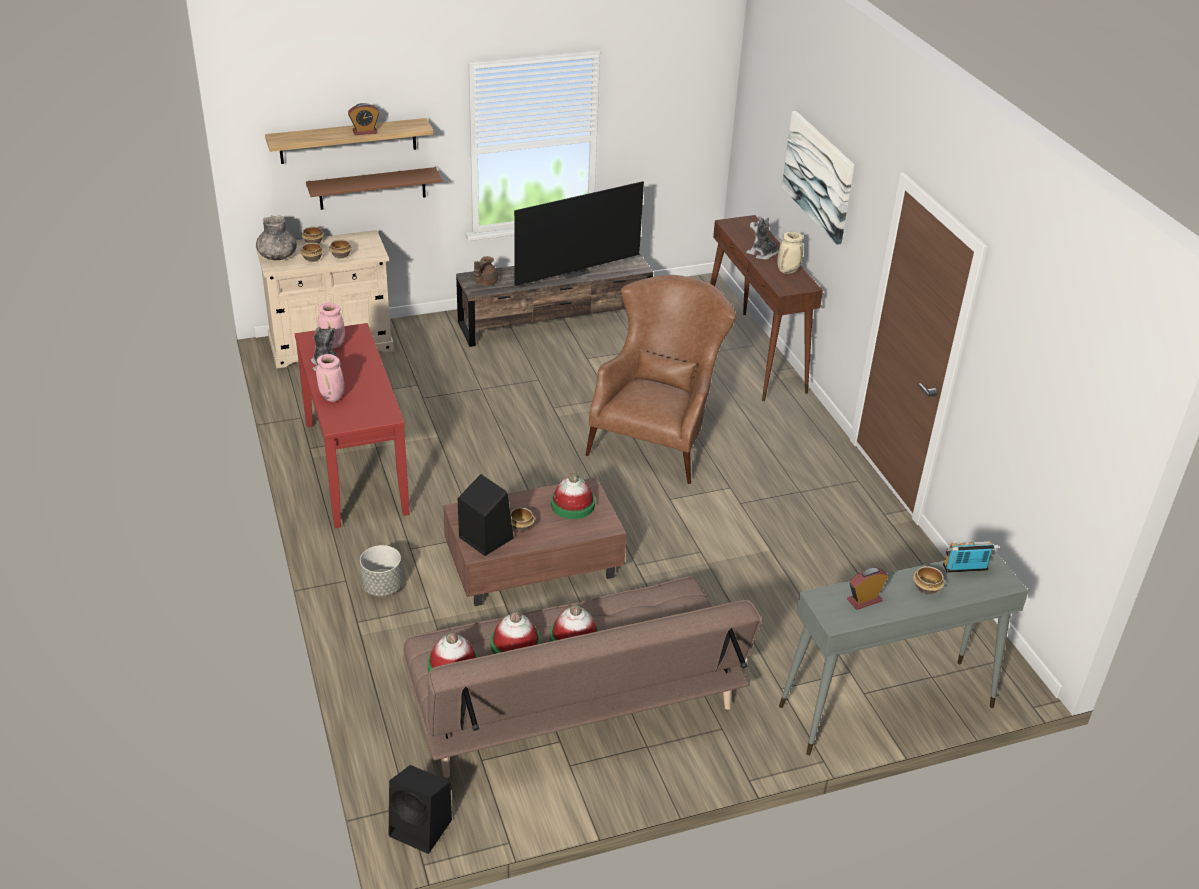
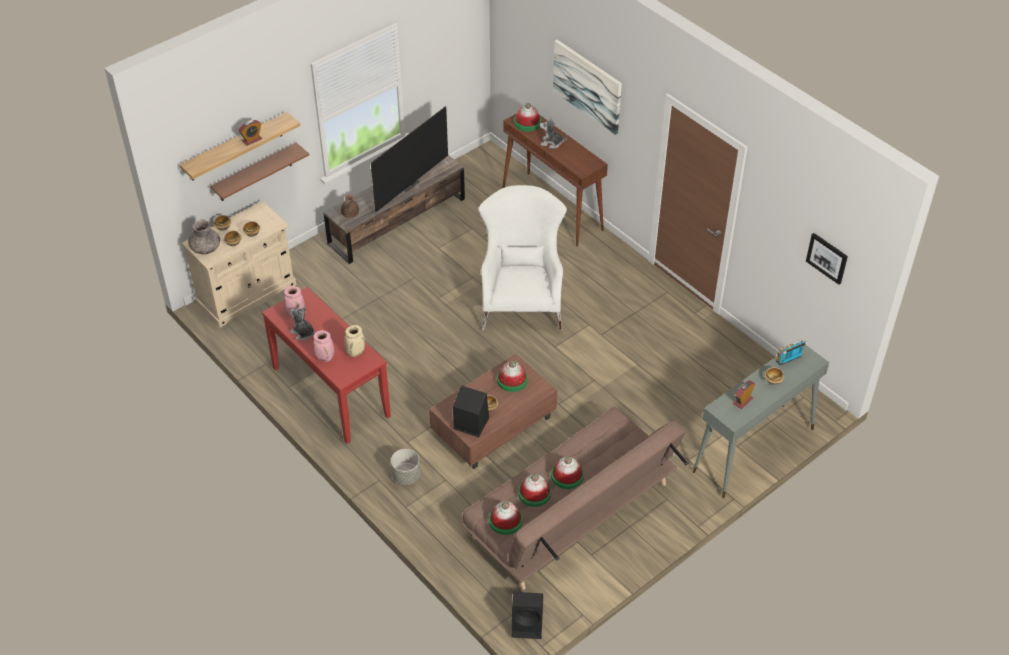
camera: 20 degrees left, 10 degrees up
(657, 436) = (521, 298): brown armchair -> white armchair
(743, 228) = (527, 122): none -> hat
(788, 270) = (576, 153): beige vase -> beige vase (356, 352)
(1066, 429) = (827, 258): none -> picture

